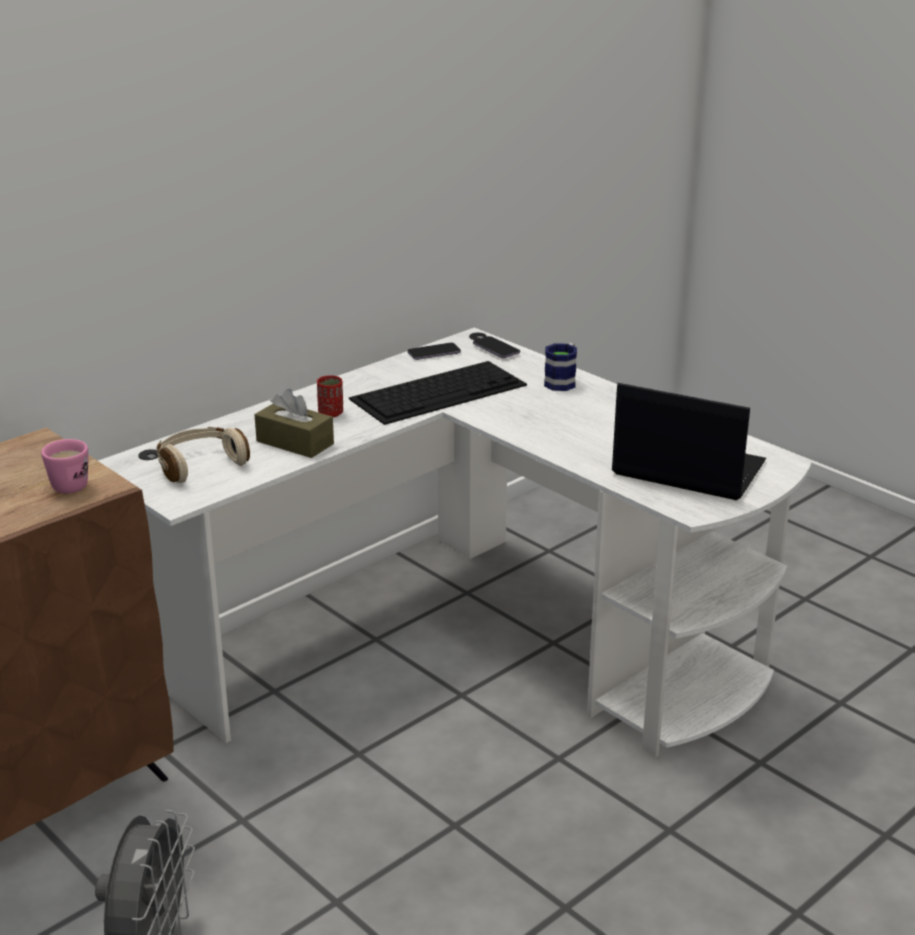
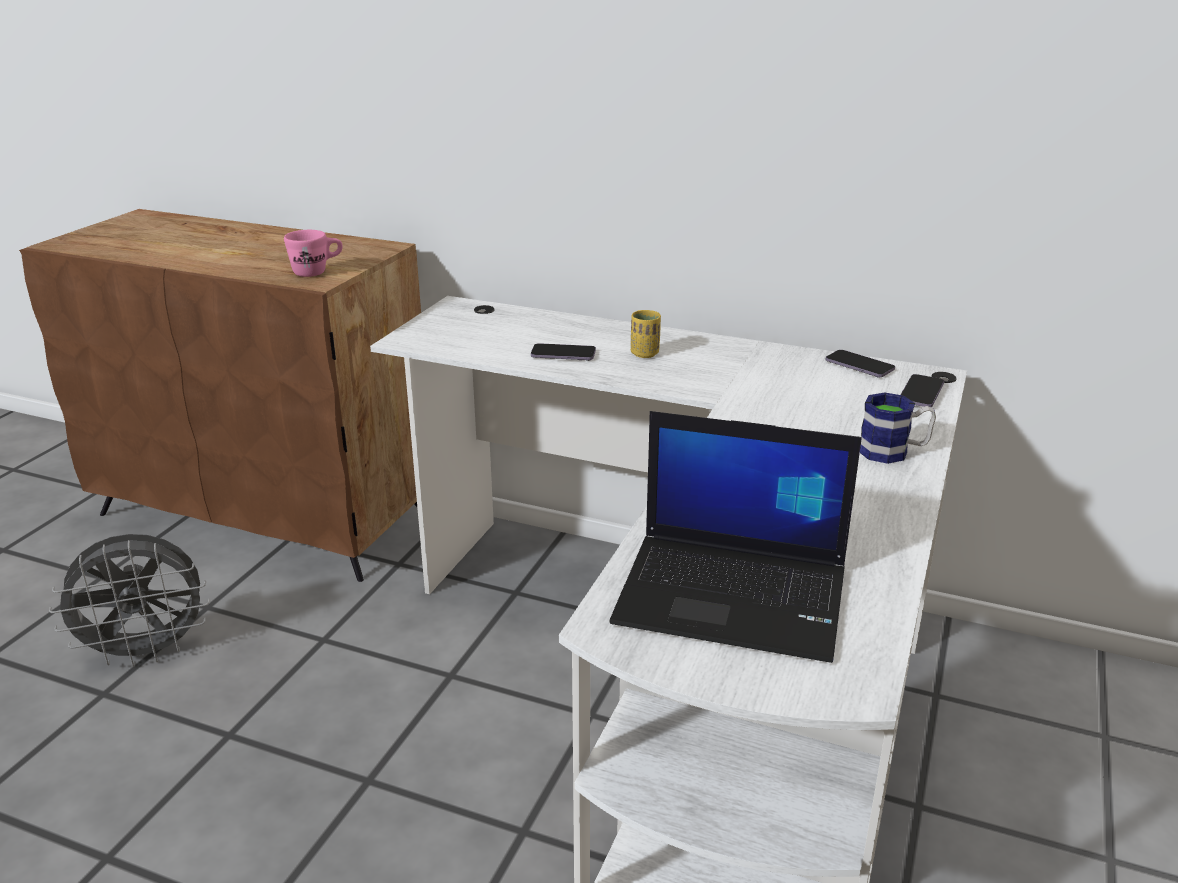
camera: 65 degrees right, 0 degrees up
(200, 465) = (481, 330): beige headphones -> none
(295, 442) = (563, 354): brown tissue box -> phone
(331, 413) = (645, 354): red cup -> yellow cup
(439, 391) = (764, 390): keyboard -> none
(686, 468) = (735, 595): laptop -> laptop turned 105 degrees clockwise

